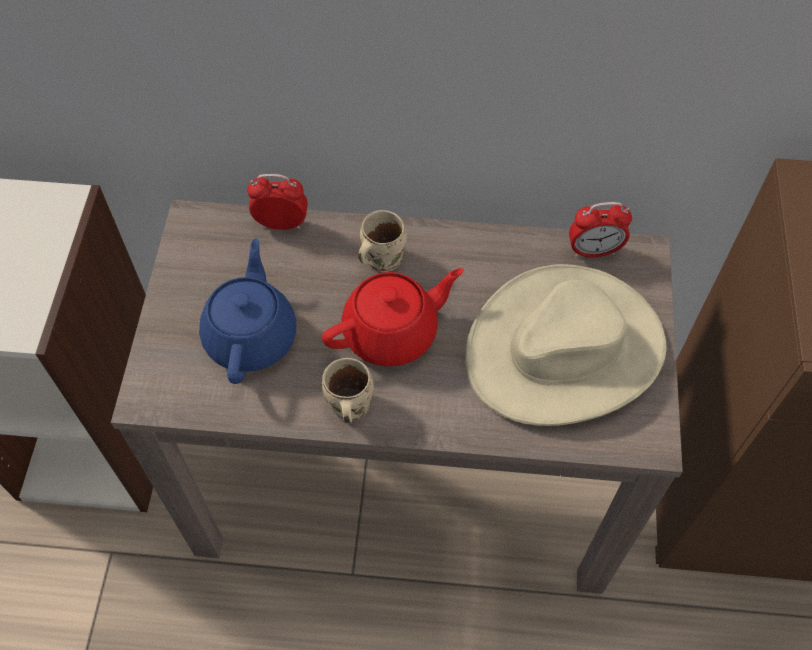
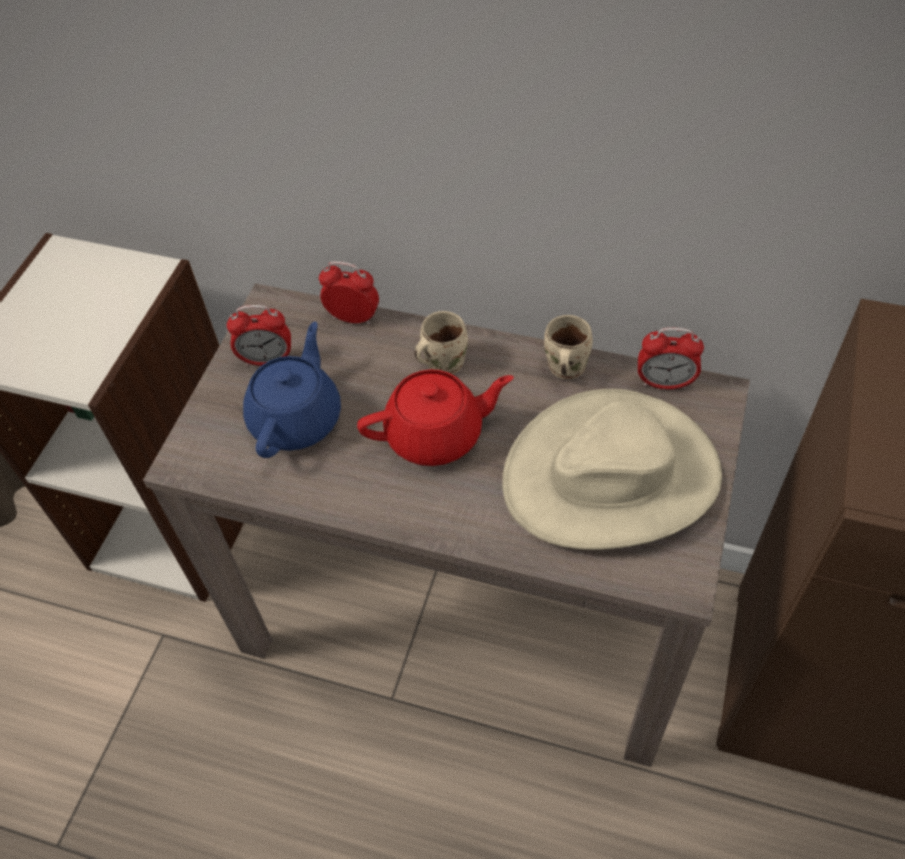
camera: 15 degrees right, 5 degrees down
(205, 279) = (267, 360): none -> alarm clock
(347, 407) = (373, 500): beige mug -> beige mug (564, 368)

